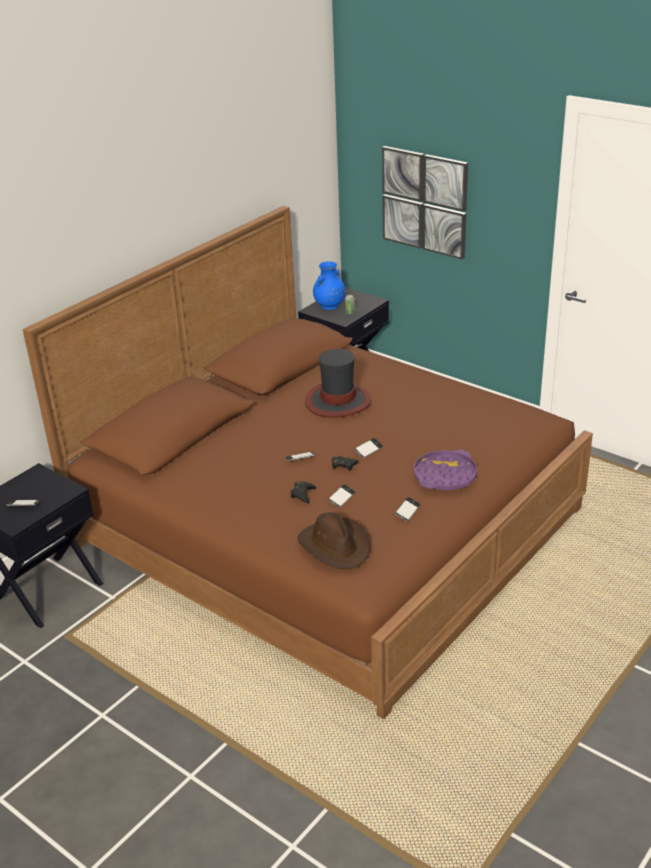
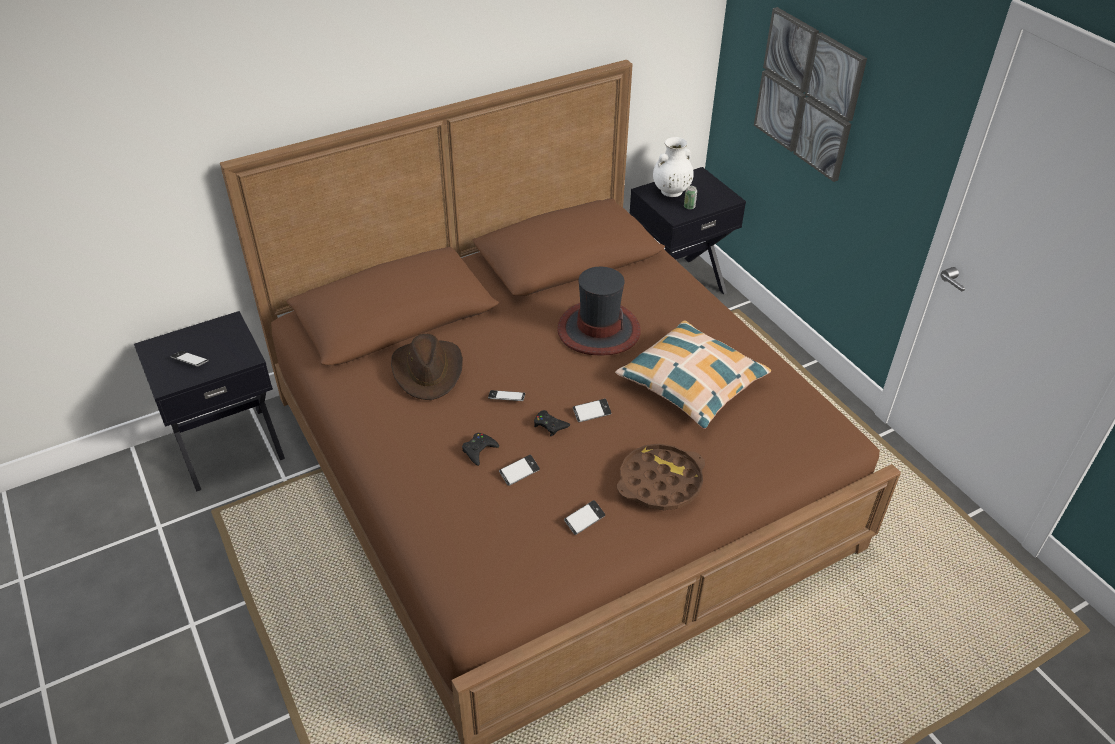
camera: 20 degrees right, 10 degrees up
(329, 306) = (671, 191): blue vase -> white vase
(335, 546) = (470, 540): brown hat -> brown hat (428, 370)
(426, 414) = (692, 383): none -> pillow
(444, 476) = (660, 482): purple tray -> brown tray

